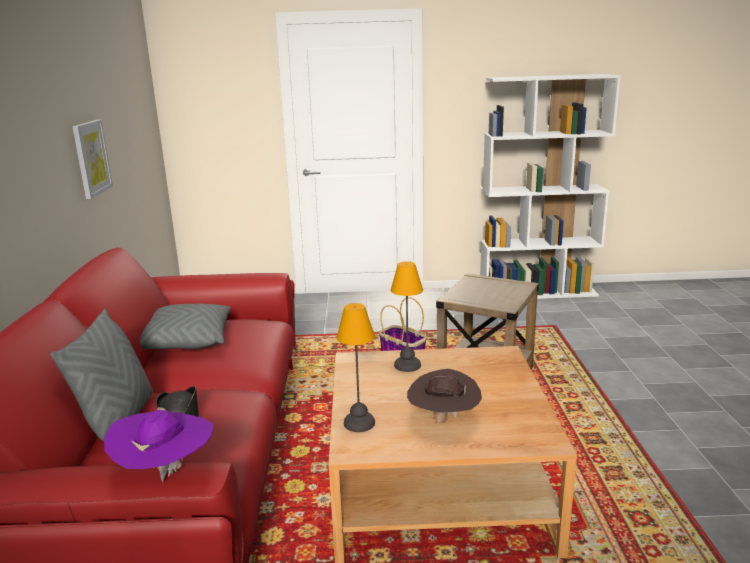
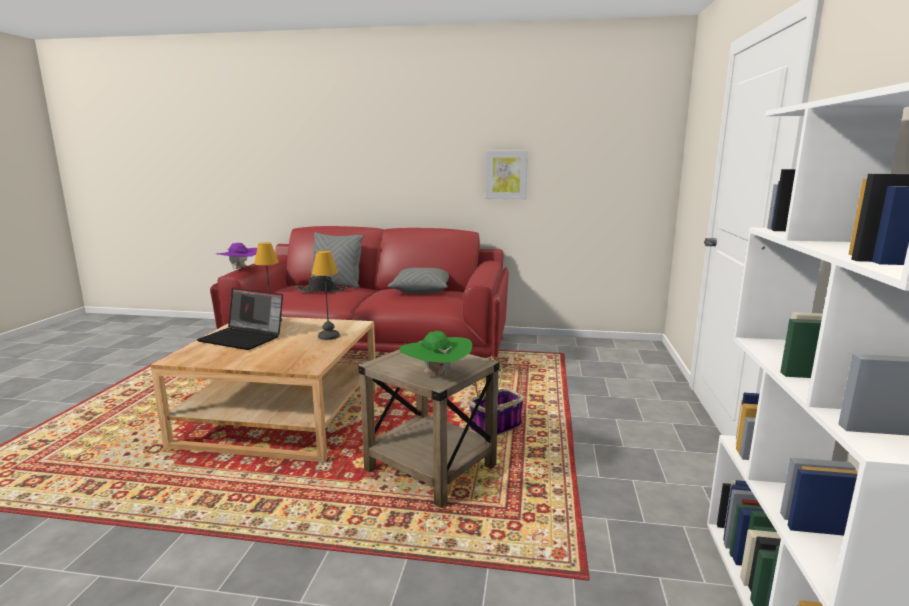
camera: 100 degrees right, 5 degrees down
(443, 420) = (244, 338): brown hat -> laptop
(511, 286) = (436, 375): none -> green hat

